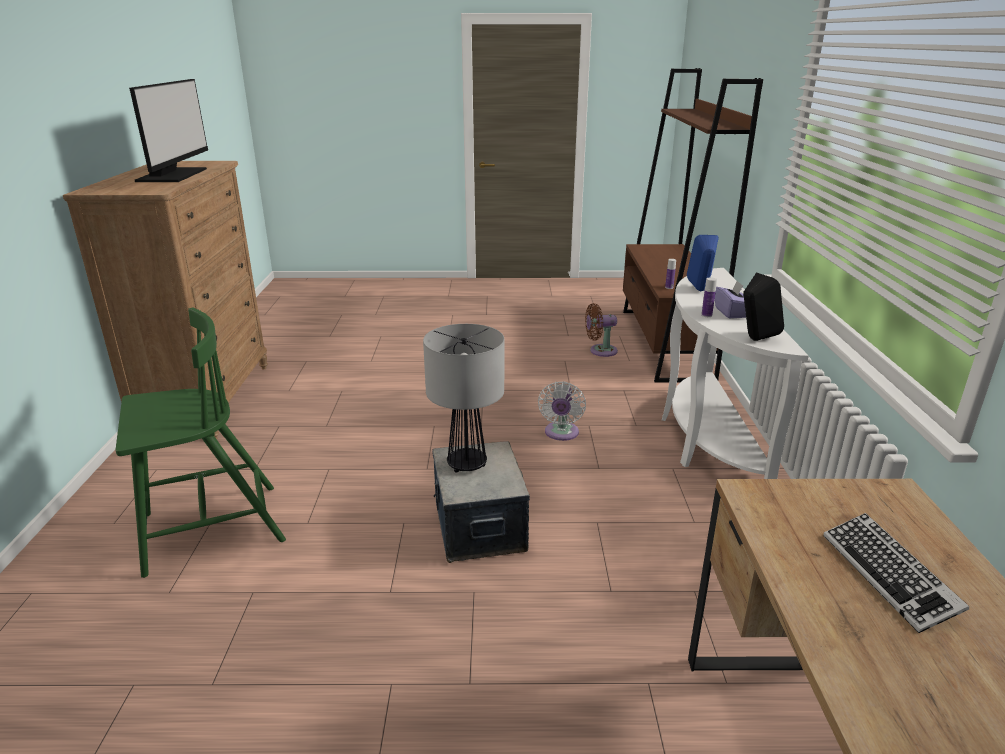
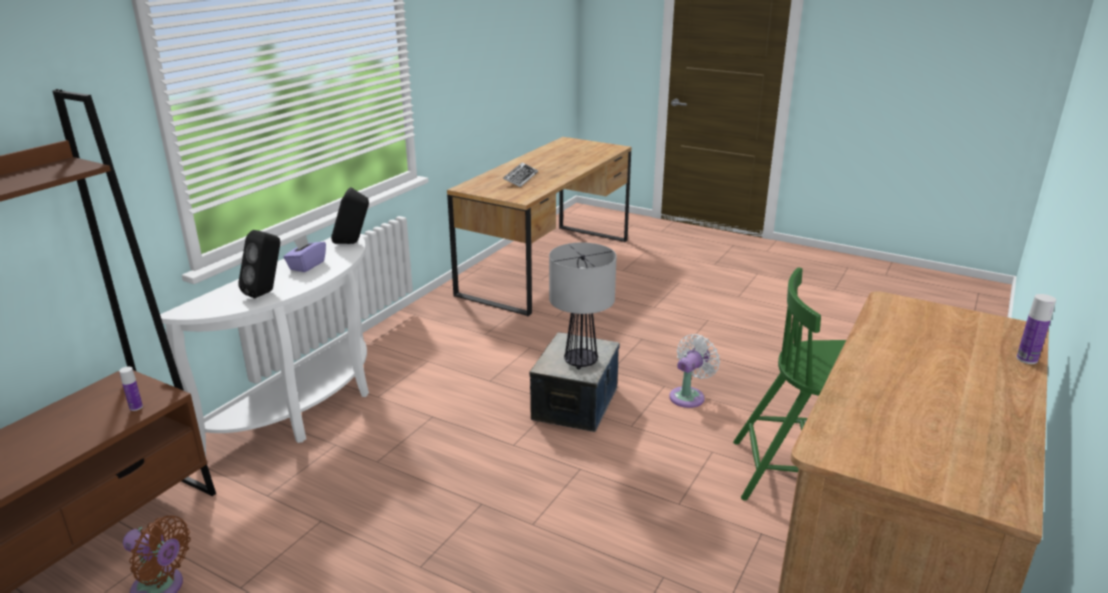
camera: 150 degrees left, 0 degrees up
(174, 175) = (908, 374): monitor -> none
(561, 434) = (416, 461): white fan -> white fan (689, 396)
(700, 291) = (266, 292): blue speaker -> black speaker
(706, 315) = (330, 268): bottle -> bottle (1027, 359)

